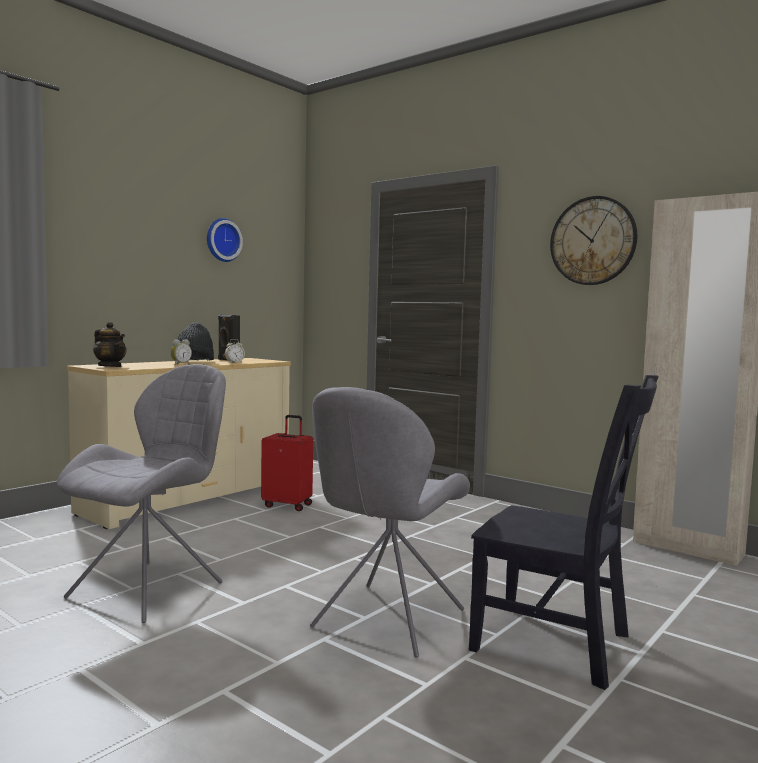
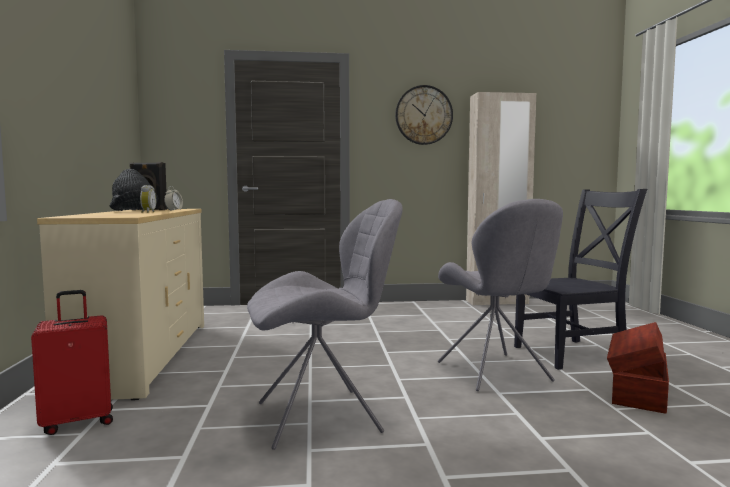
camera: 45 degrees left, 0 degrees up
(110, 366) = (100, 216): teapot -> none
(150, 588) = (323, 417): grey chair -> grey chair turned 90 degrees clockwise
(222, 240) = (98, 84): wall clock -> none
(288, 505) = (245, 338): red suitcase -> red suitcase (78, 421)
(479, 719) = (637, 391): none -> brown storage box

